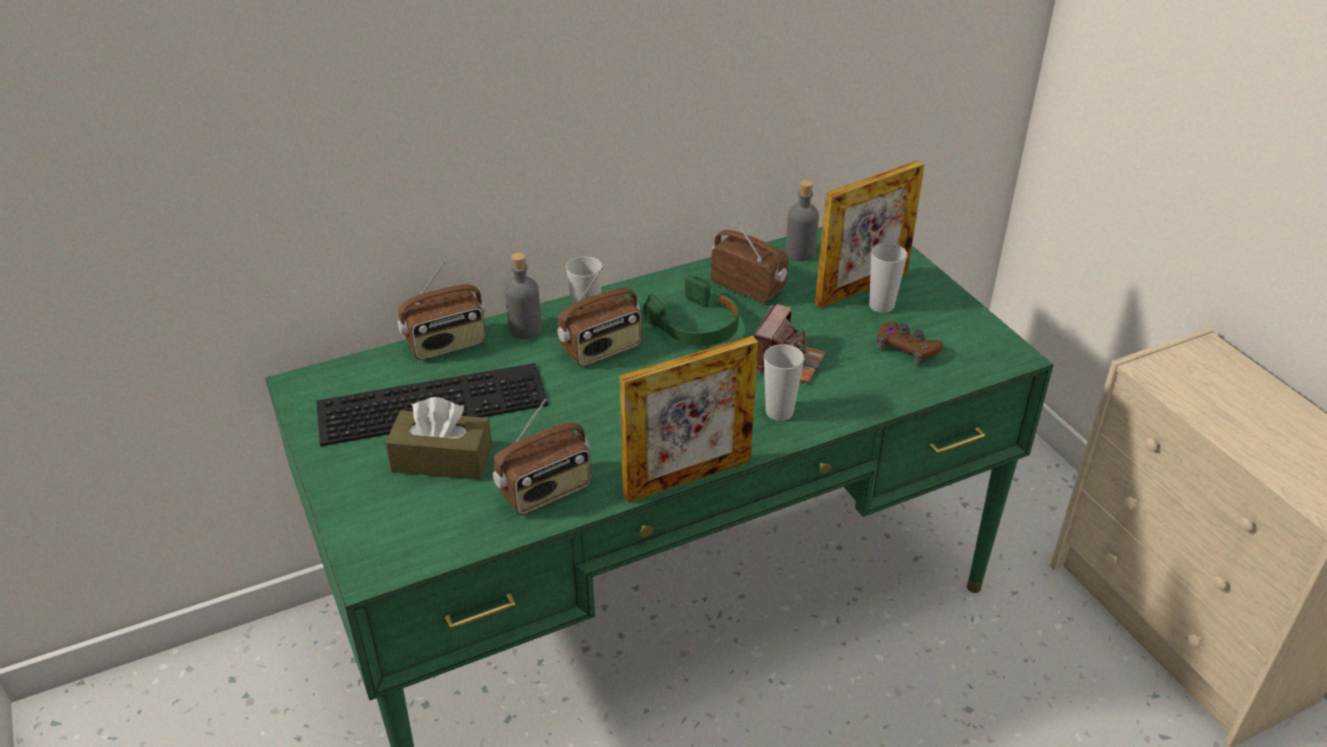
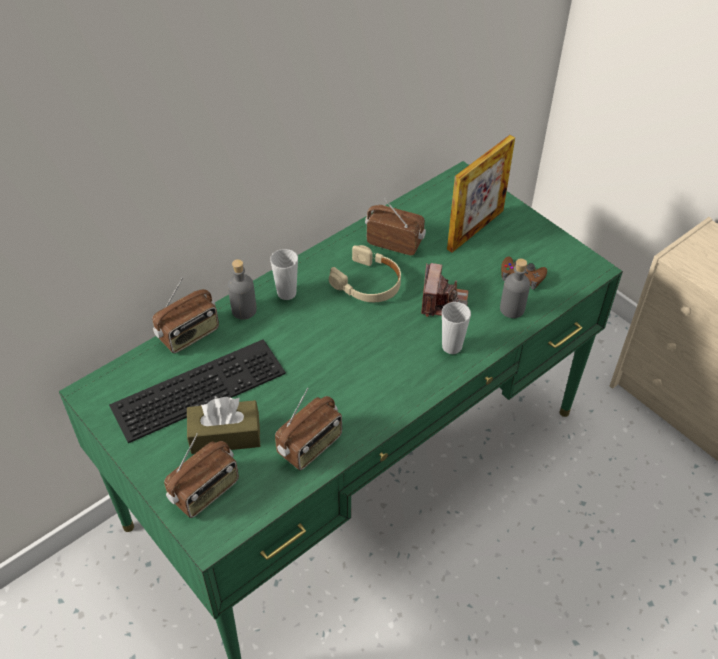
camera: 15 degrees left, 10 degrees up
(602, 349) = (307, 317): radio -> radio (205, 492)
(687, 478) = (406, 414): picture frame -> none
(696, 325) = (368, 283): green headphones -> beige headphones
(800, 253) = (422, 206): grey bottle -> grey bottle (512, 309)
(881, 306) = (493, 242): cup -> none

